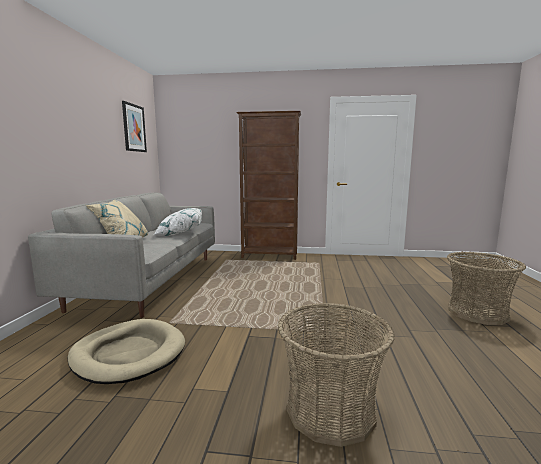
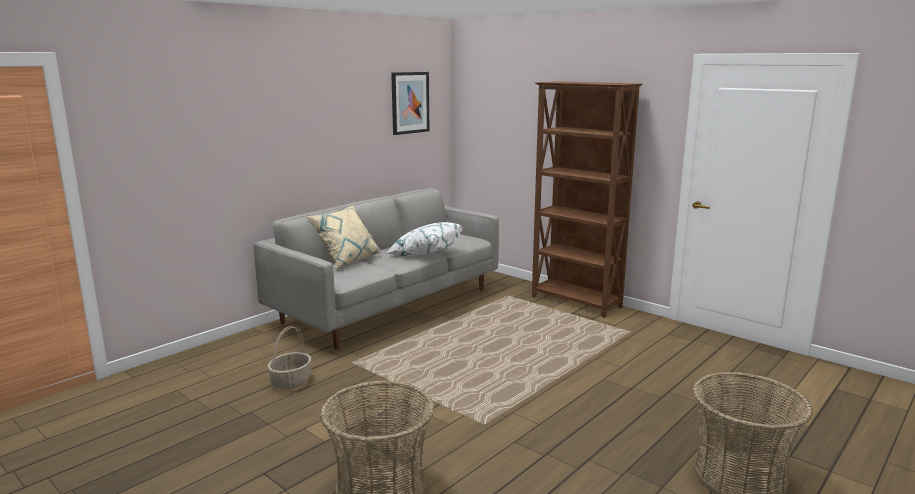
camera: 35 degrees right, 5 degrees up
(129, 354) = (291, 382): beige dog bed -> basket

